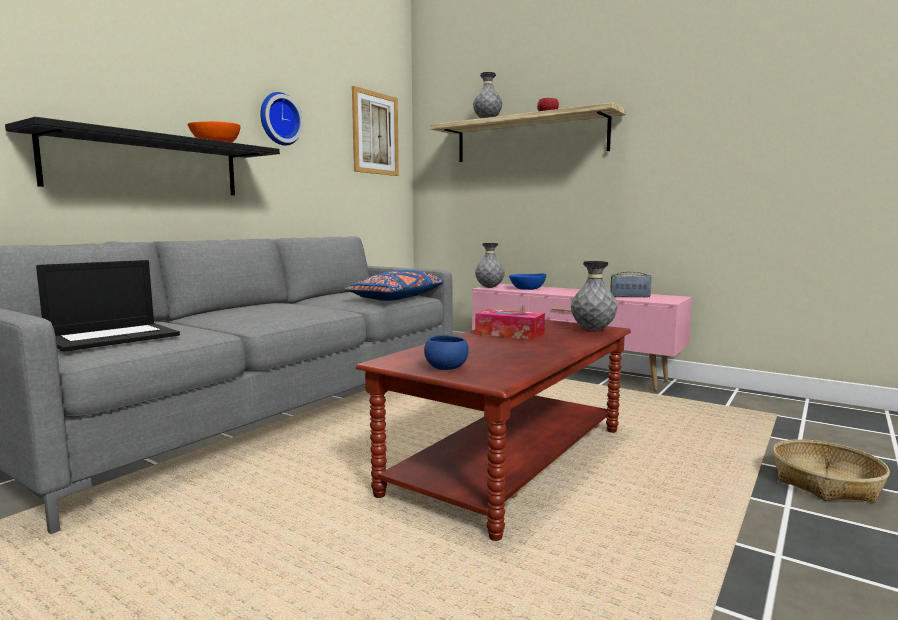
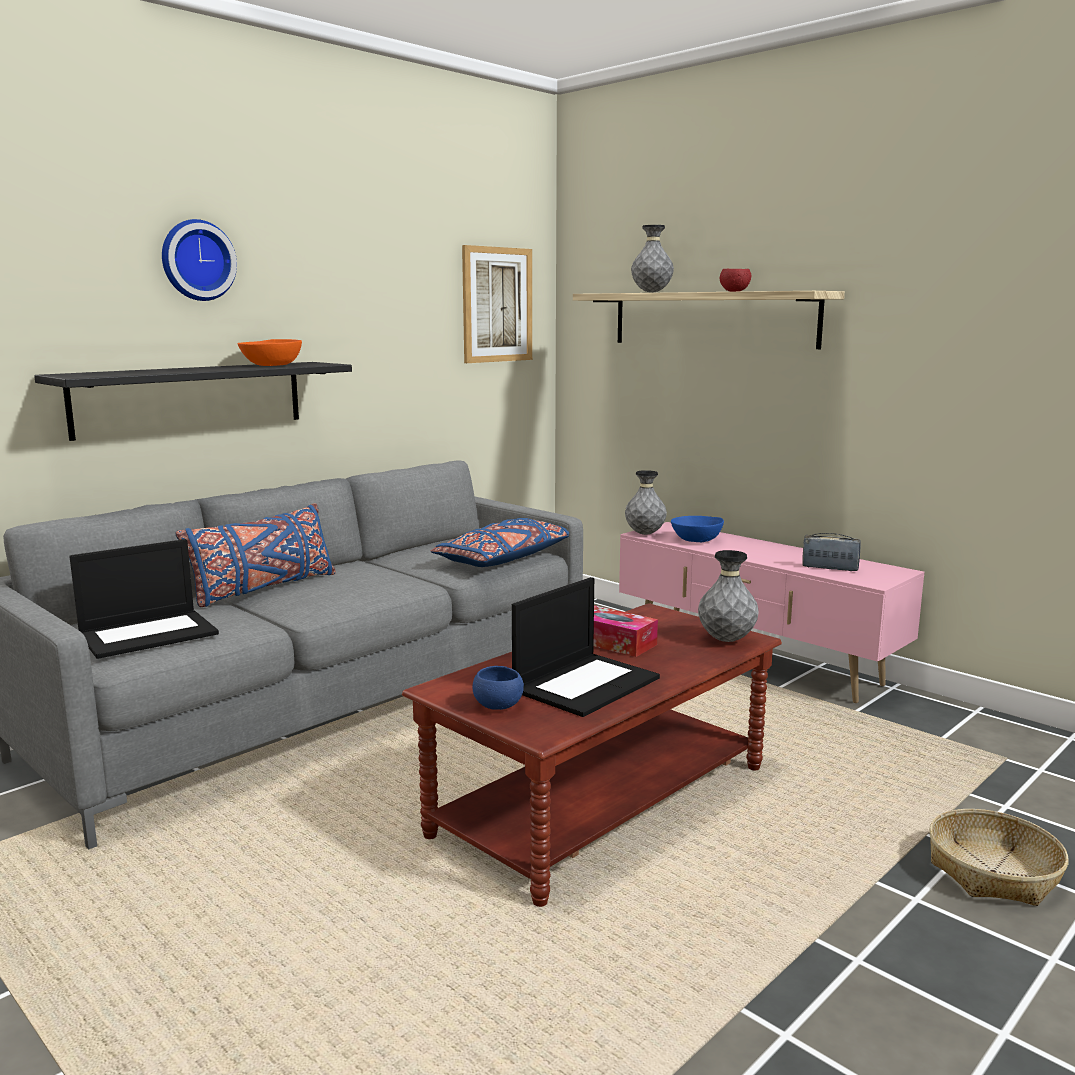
camera: 10 degrees right, 5 degrees up
(212, 314) = (263, 588): none -> blue pillow
(278, 119) = (357, 310): wall clock -> wall clock (196, 260)
(508, 354) = (586, 684): none -> laptop

